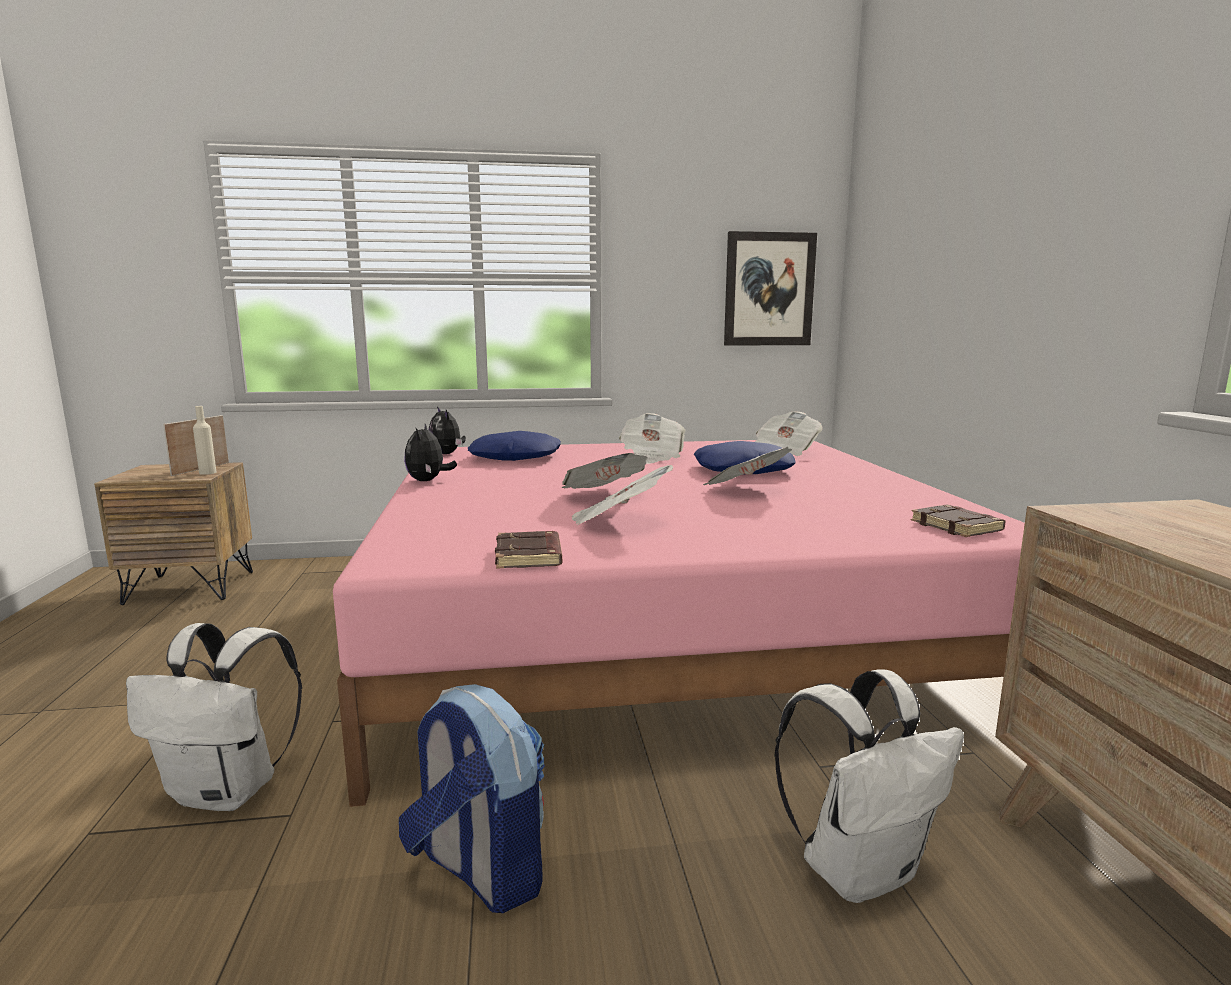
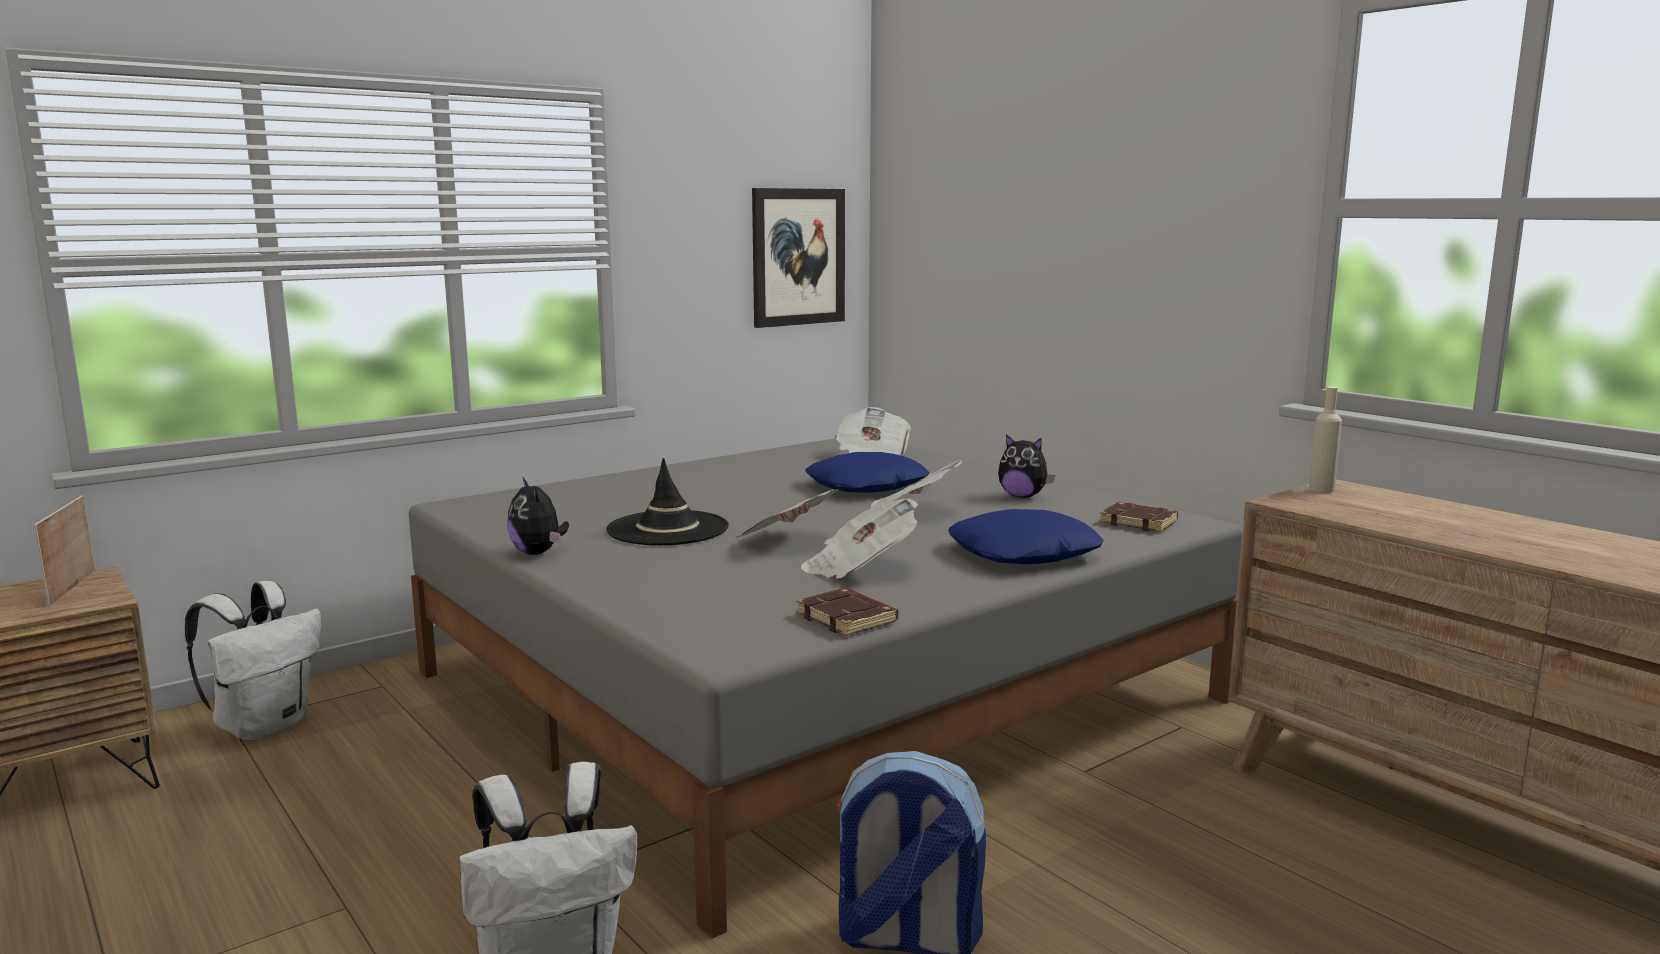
camera: 30 degrees left, 0 degrees up
(207, 473) = (104, 592): beige bottle -> beige bottle (1321, 489)
(447, 454) = (471, 510): plush toy -> plush toy (1023, 496)
(515, 457) = (575, 503): blue pillow -> blue pillow (1024, 553)
(538, 478) = (668, 529): none -> black hat
(652, 457) = (740, 481): newspaper -> none
(660, 630) = (814, 687): pink bed -> grey bed
(860, 868) = (1181, 834): white backpack -> white backpack (264, 725)

